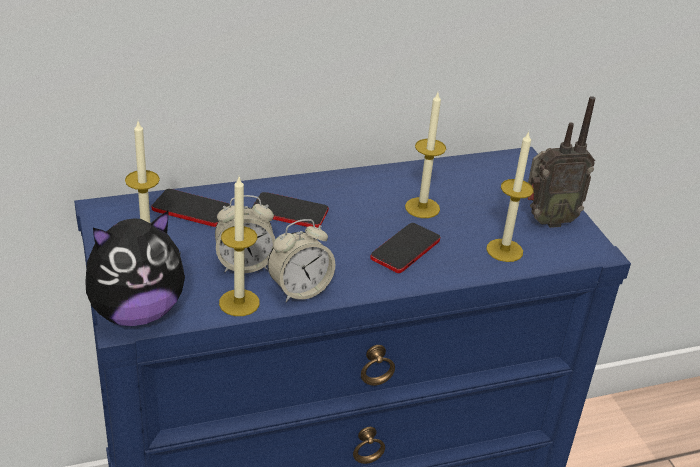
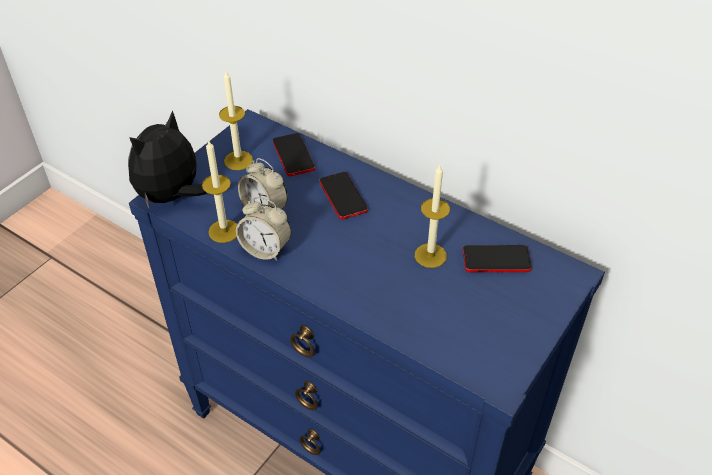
camera: 55 degrees right, 10 degrees up
(136, 312) = (172, 196): plush toy -> plush toy turned 105 degrees clockwise
(405, 249) = (369, 274): phone -> phone (496, 260)
(504, 250) = (432, 328): candle -> none
(547, 220) = (505, 333): radio -> none

